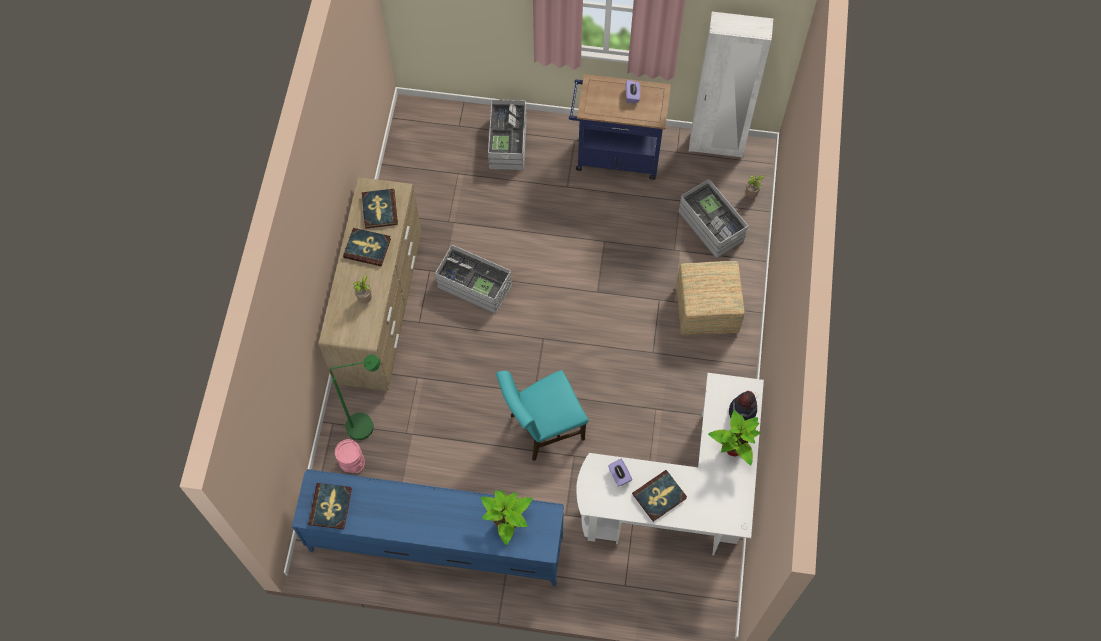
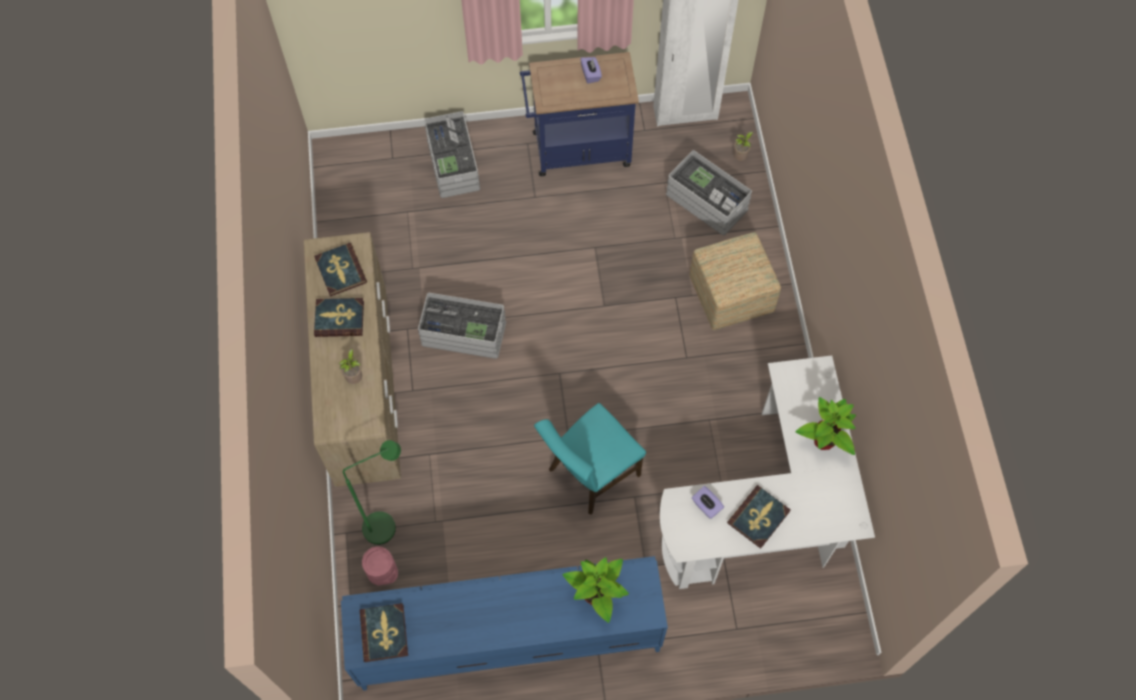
camera: 15 degrees left, 0 degrees up
(742, 410) = (819, 396): hat -> none

